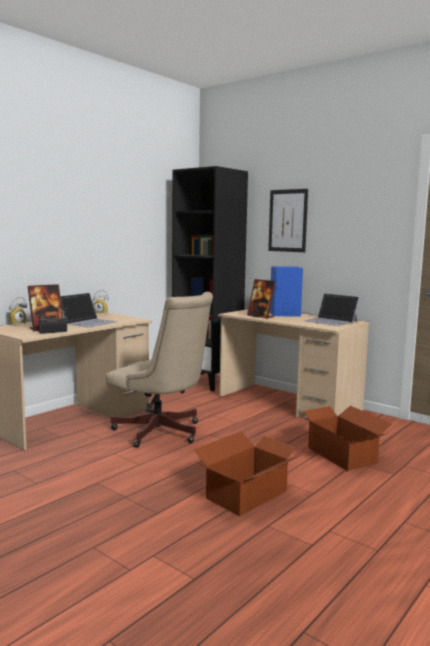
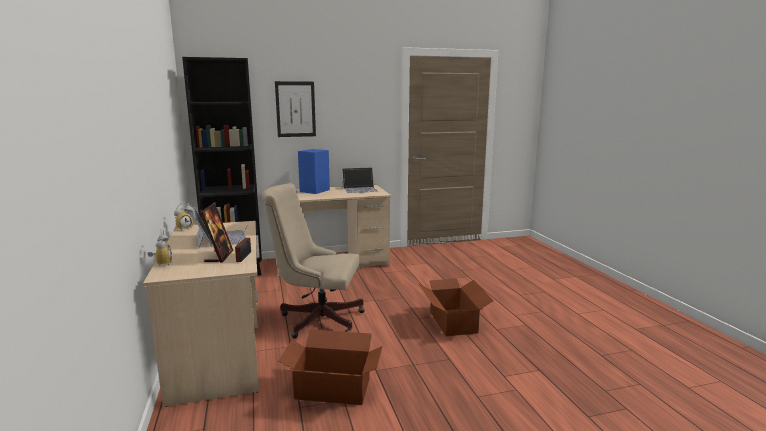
camera: 55 degrees left, 5 degrees up
(162, 433) = (316, 319): beige office chair -> beige office chair turned 150 degrees counterclockwise
(260, 316) = (310, 196): picture frame -> none
(341, 455) = (430, 278): cardboard box -> cardboard box (332, 388)

